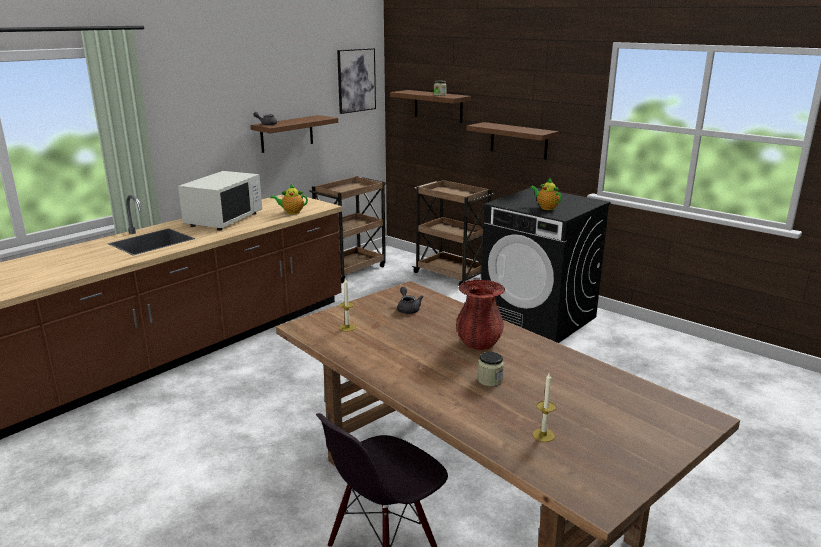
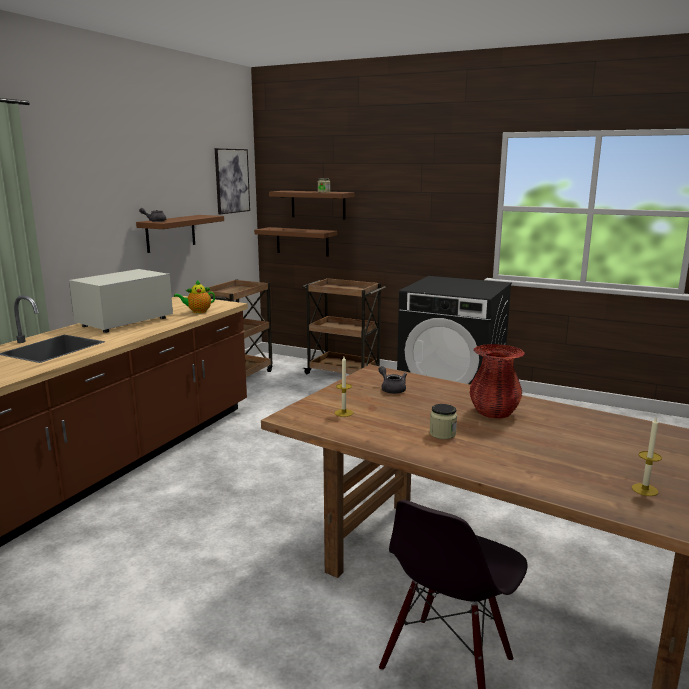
camera: 15 degrees left, 5 degrees down
(224, 219) = (125, 322): white microwave -> white microwave turned 150 degrees counterclockwise
(490, 380) = (539, 445): jar -> jar (442, 434)
(518, 140) = (408, 232): brown shelf -> brown shelf (302, 241)
(546, 208) = (461, 290): teapot -> none

